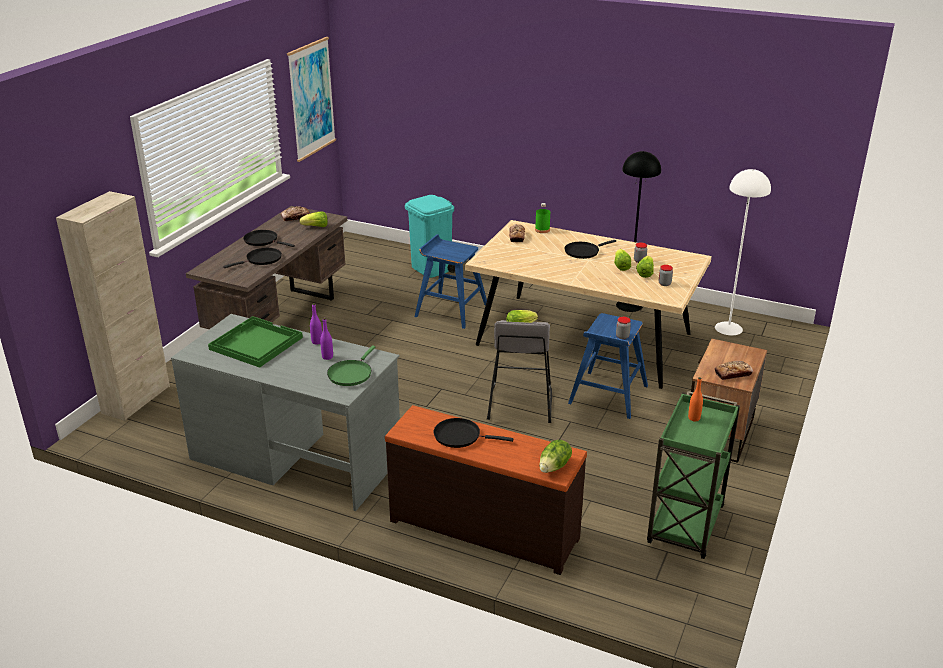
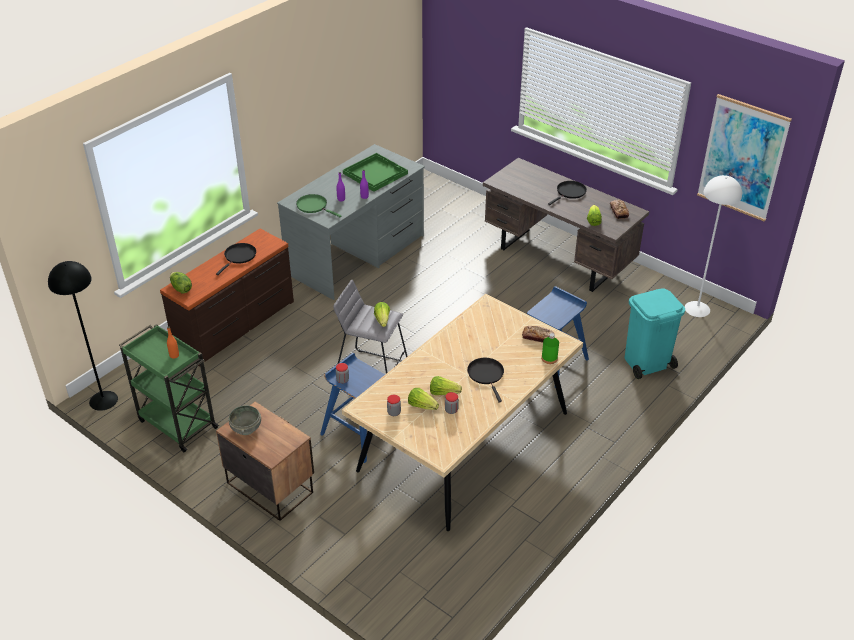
camera: 105 degrees right, 10 degrees up
(136, 399) = (458, 193): beige cabinet -> none
(261, 259) = (531, 190): black frying pan -> none
(629, 305) = (526, 499): black floor lamp -> black floor lamp (103, 400)
(729, 328) = (448, 572): white floor lamp -> white floor lamp (697, 309)
(733, 374) = (246, 428): bread -> grey bowl

